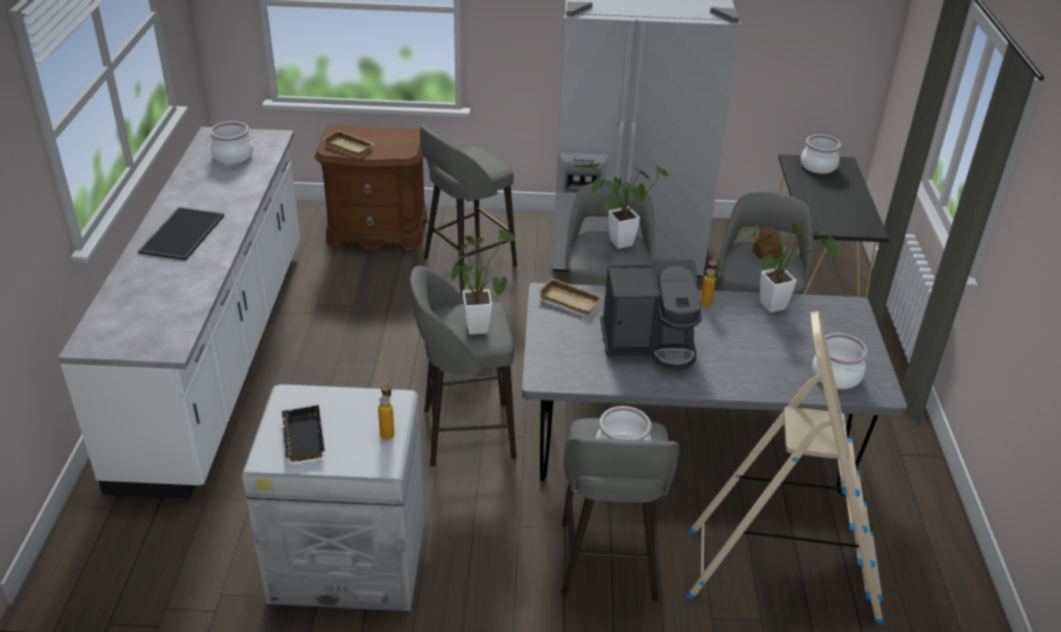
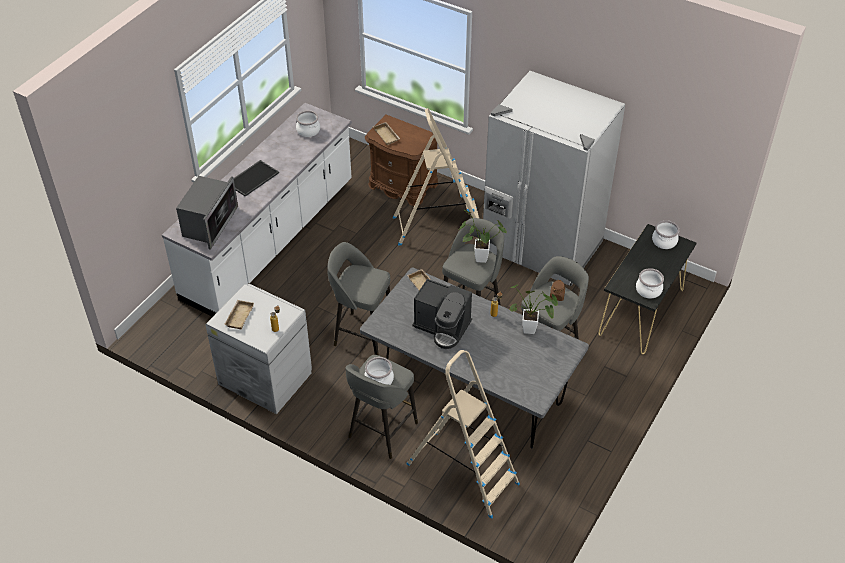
camera: 30 degrees right, 10 degrees up
(145, 315) = (209, 224): none -> microwave
(301, 437) = (239, 316): black tray -> beige tray
(467, 263) = (438, 226): grey stool -> beige step ladder
(477, 325) = (365, 283): potted plant -> none
(836, 375) = (523, 383): cooking pot -> cooking pot (649, 290)

